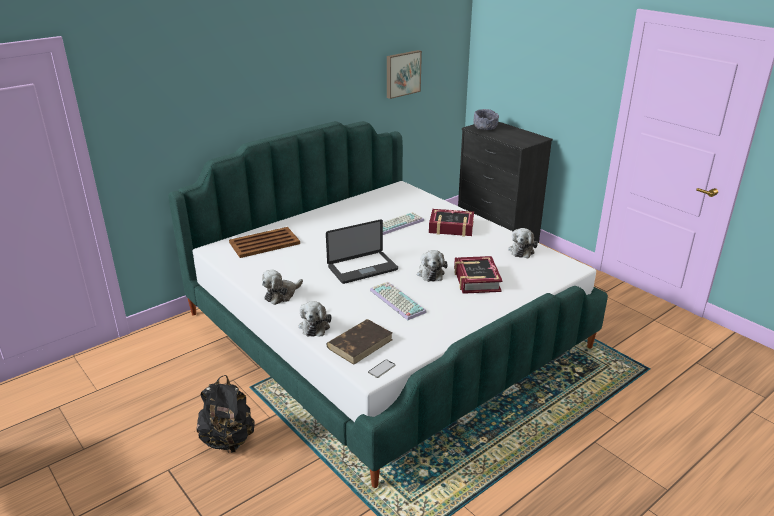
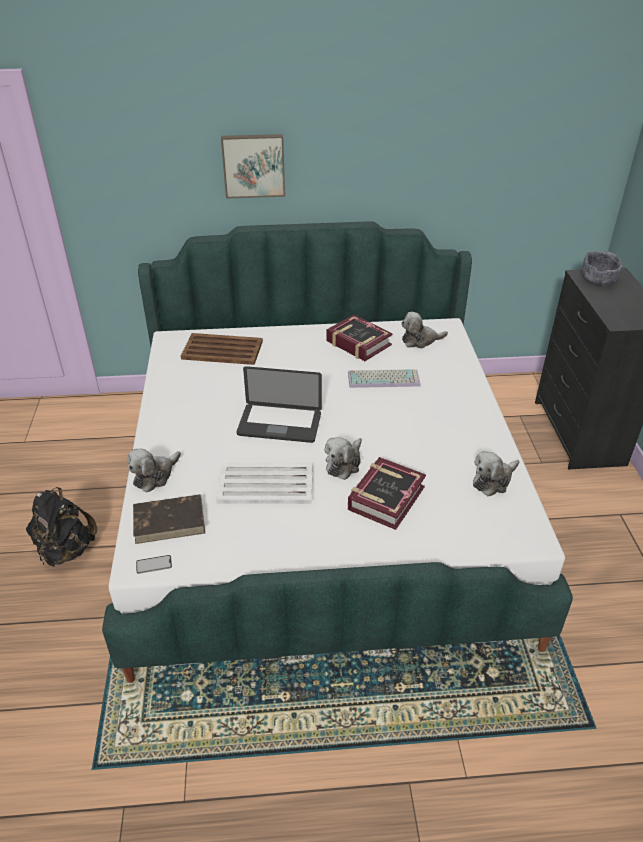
camera: 35 degrees right, 10 degrees up
(281, 295) = (167, 422): plush toy -> plush toy (420, 340)
(396, 301) = (264, 484): keyboard -> white tray
(402, 73) = (498, 174): picture -> picture (253, 165)
(451, 227) = (442, 409): book -> book (358, 343)

